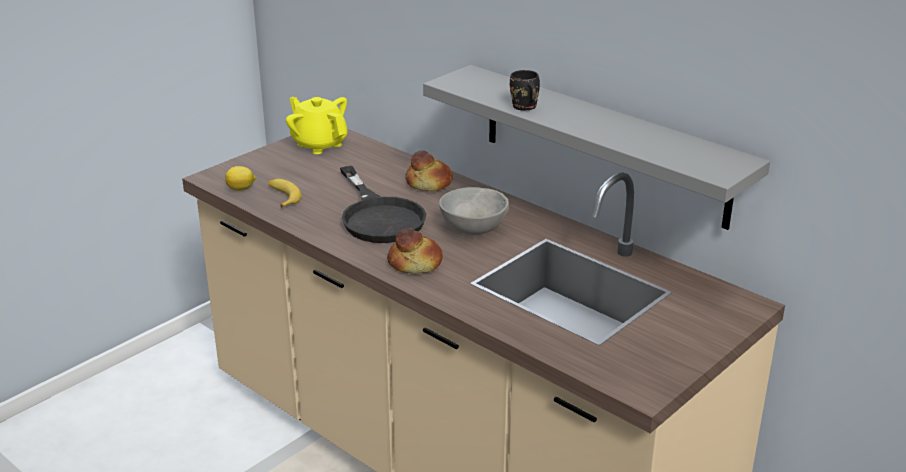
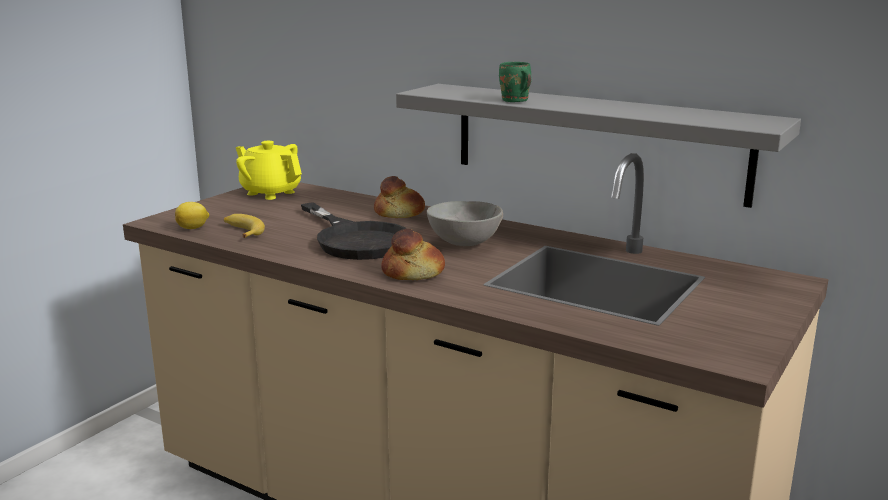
camera: 10 degrees left, 10 degrees down
(523, 107) = (514, 101): black mug -> green mug

